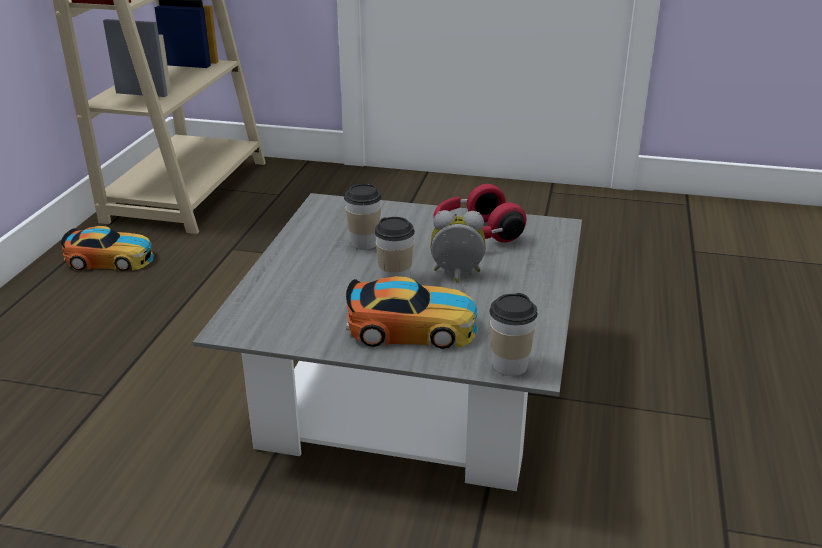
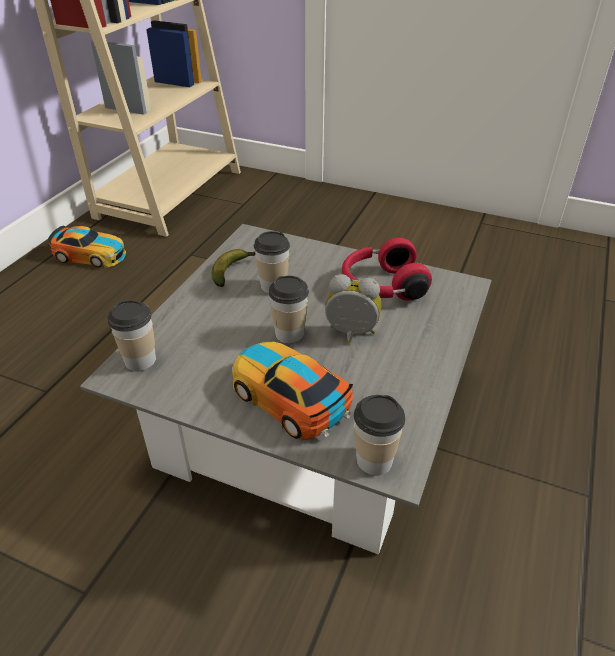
camera: 10 degrees right, 10 degrees up
(248, 315) = (140, 360): none -> cup
(318, 234) = (234, 271): none -> banana
(412, 328) = (289, 397): toy car -> toy car turned 150 degrees counterclockwise

